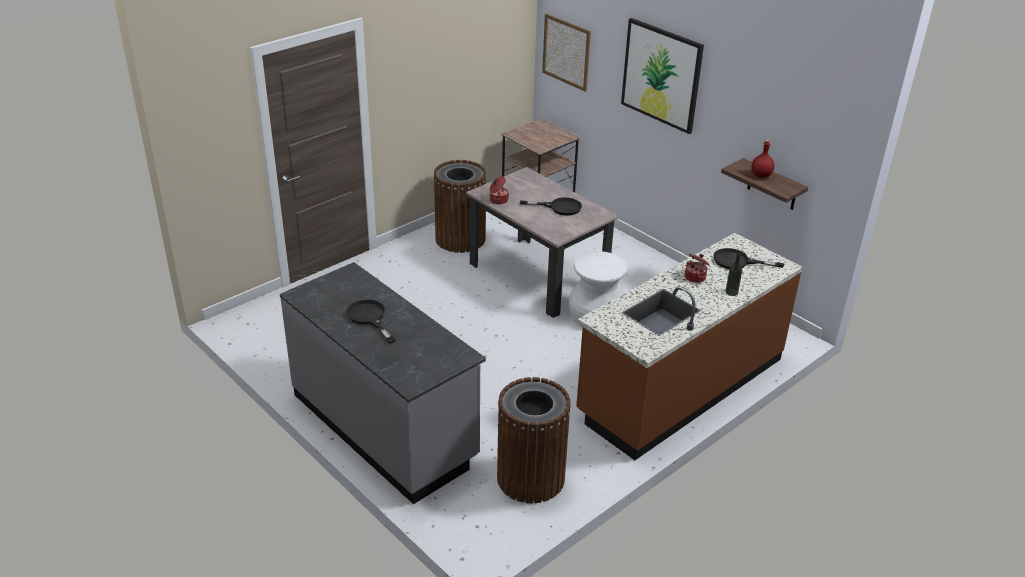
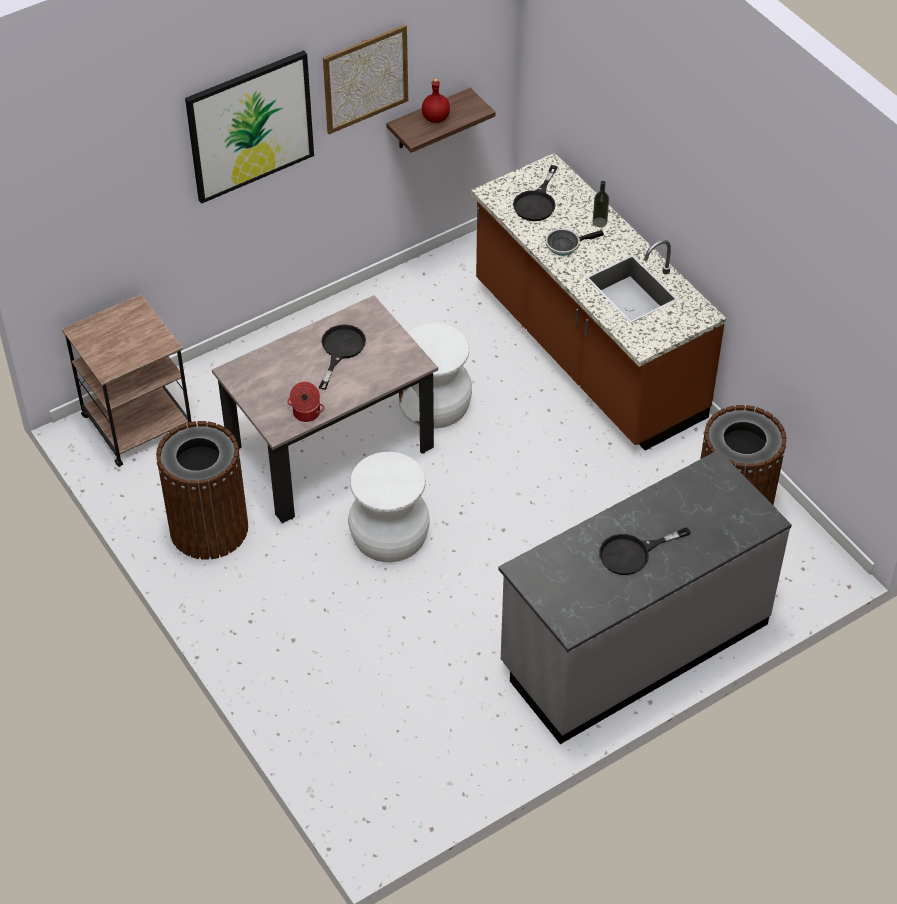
camera: 80 degrees left, 15 degrees up
(469, 307) = (390, 535): none -> white stool
(566, 51) = (80, 216): picture -> picture (365, 77)
(695, 277) = (565, 245): cooking pot -> frying pan

